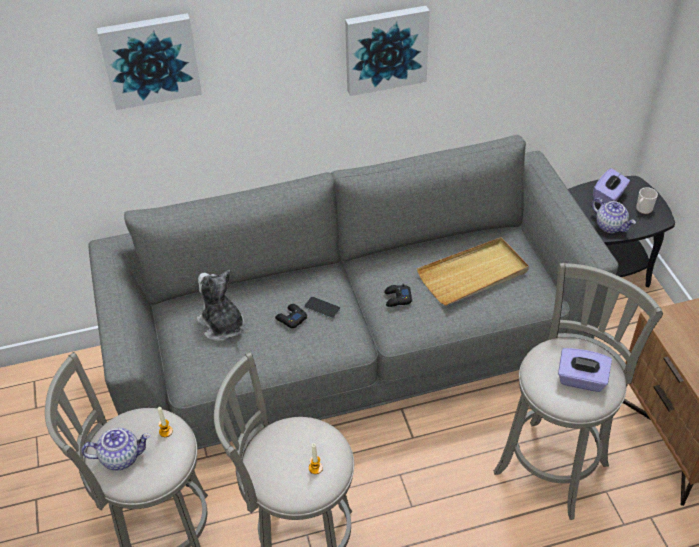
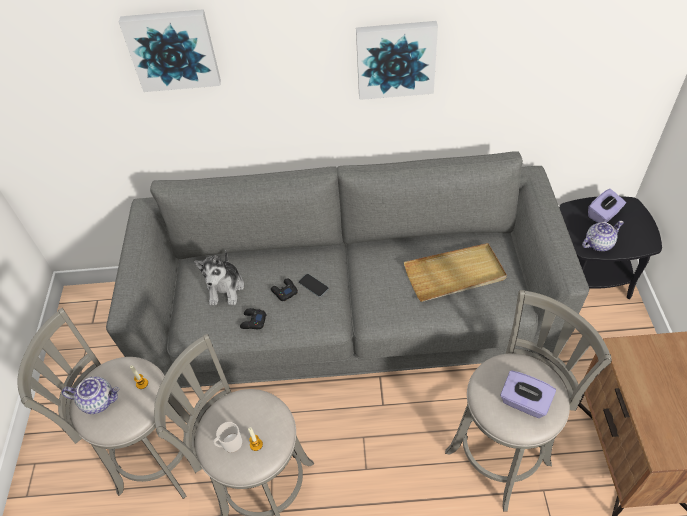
camera: 15 degrees right, 5 degrees up
(222, 325) = (226, 288): plush toy -> plush toy turned 150 degrees counterclockwise
(397, 298) = (381, 287): black game controller -> black game controller (253, 321)
(611, 226) = (598, 243): teapot -> teapot turned 90 degrees counterclockwise
(643, 209) = (633, 231): mug -> mug (230, 444)

